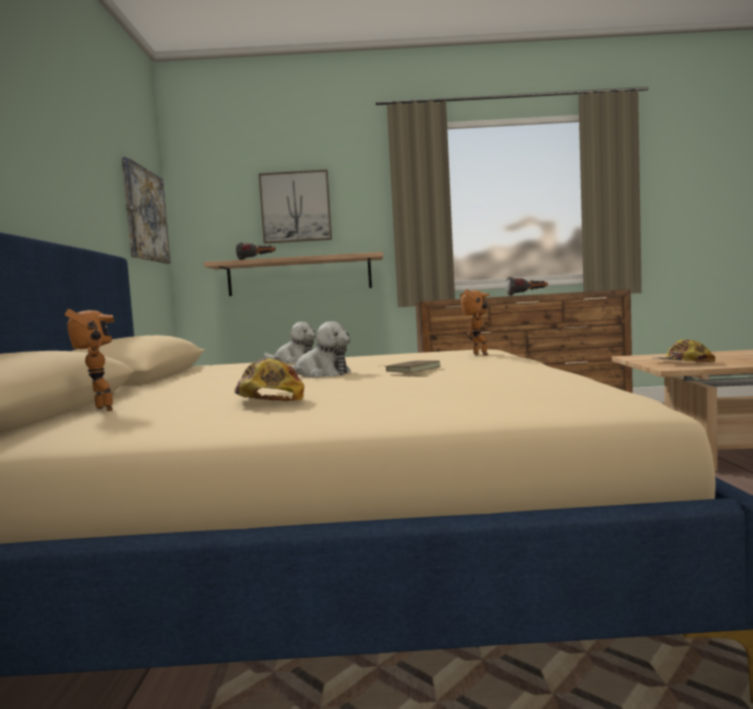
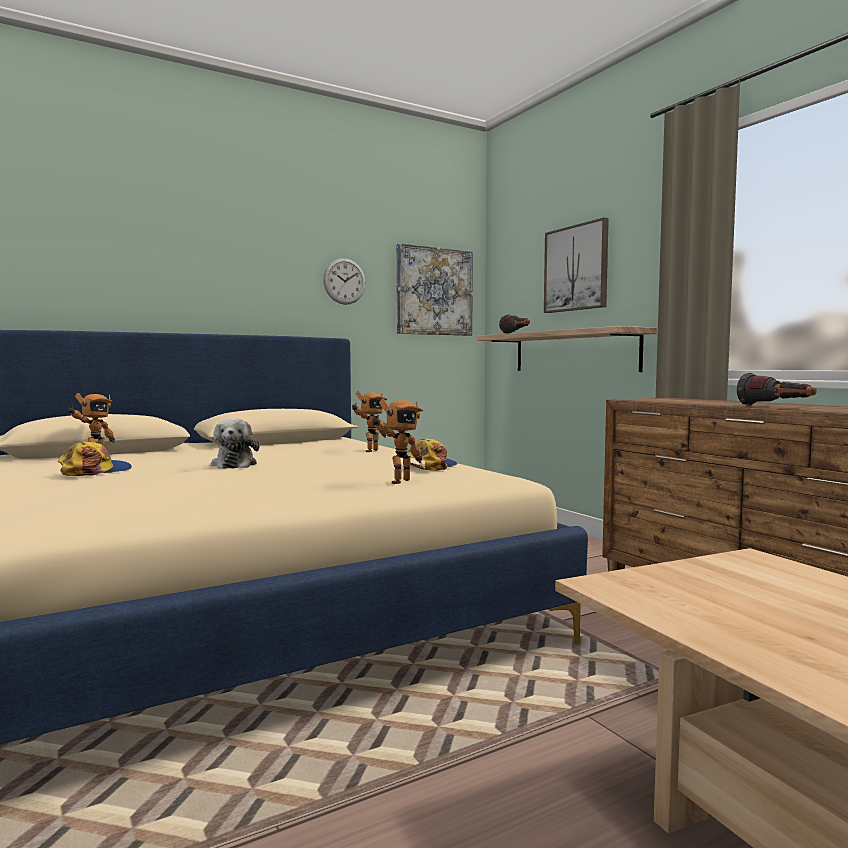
camera: 60 degrees right, 0 degrees up
(96, 190) = (344, 281): none -> wall clock
(294, 361) = (369, 451): plush toy -> toy robot
(412, 369) = (266, 478): brown book -> none
(681, 363) = (685, 589): cap -> cap (430, 466)

